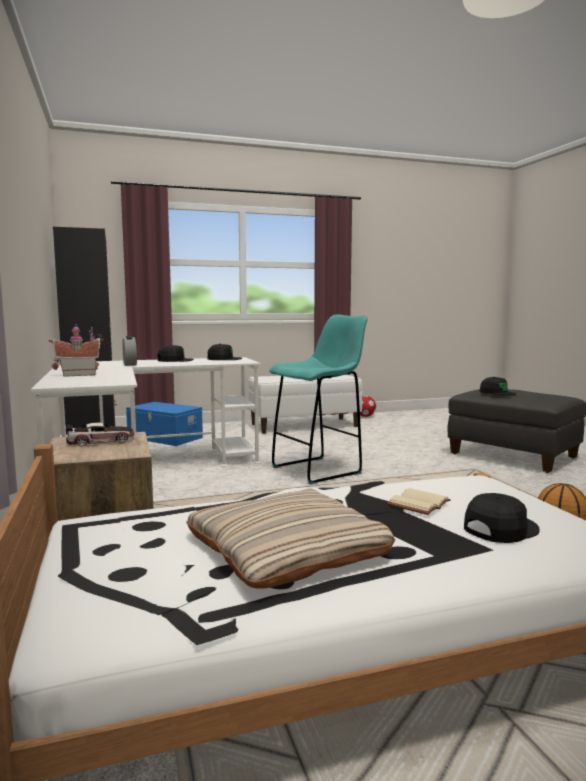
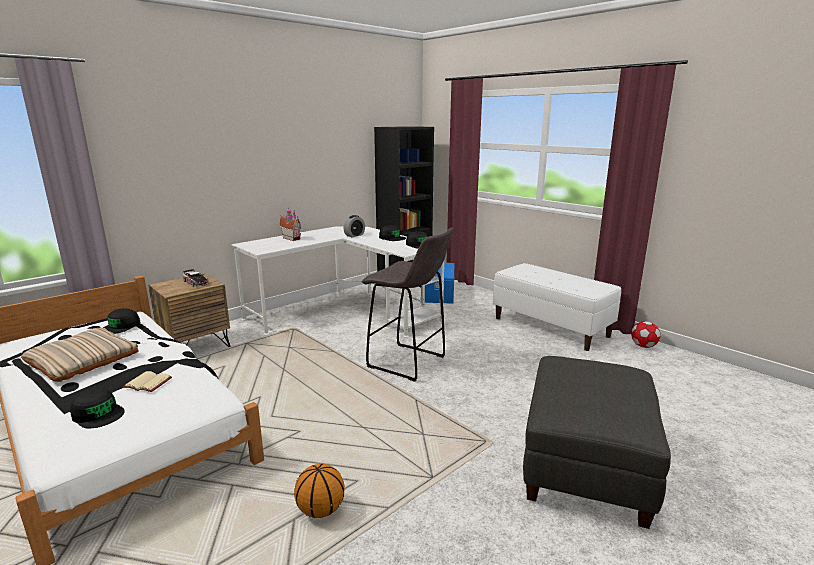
camera: 65 degrees right, 10 degrees up
(318, 470) = (408, 362): turquoise stool -> grey stool
(497, 392) = (573, 375): black cap -> black cap (121, 326)

